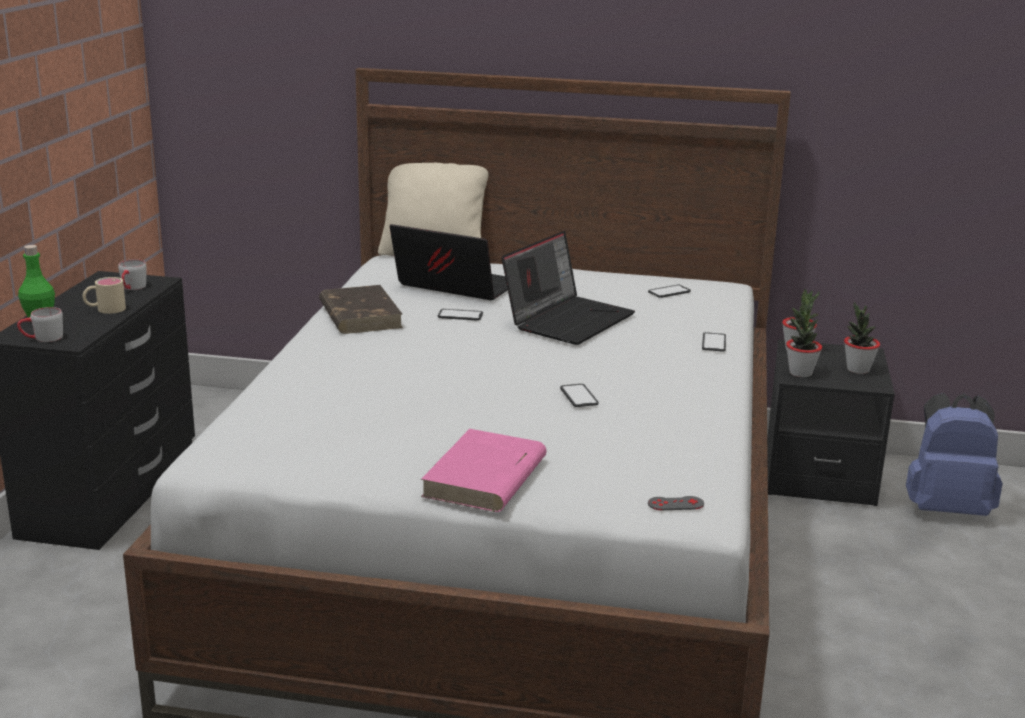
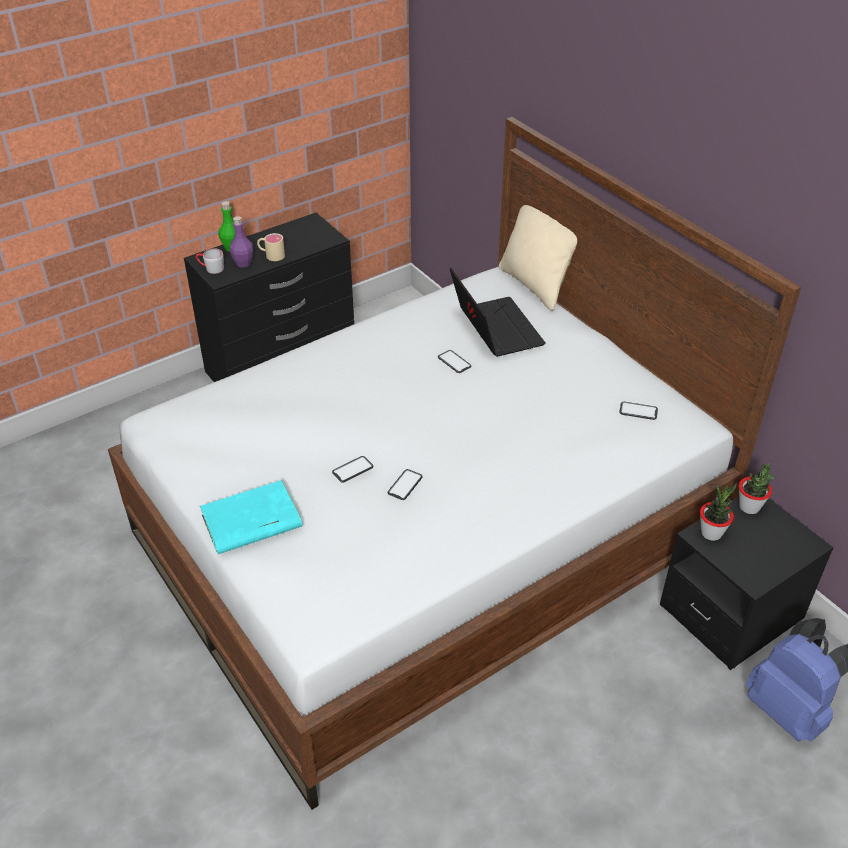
camera: 45 degrees right, 20 degrees up
(80, 324) = (243, 263): none -> purple bottle
(132, 288) = (310, 239): grey mug -> none
(360, 315) = (395, 330): brown book -> none
(485, 478) = (250, 522): pink book -> turquoise book
(568, 319) = (516, 404): laptop -> none
(675, 504) = (312, 614): grey game controller -> none
(714, 343) = (578, 485): phone -> phone (352, 469)
(858, 369) = (767, 557): potted plant -> none

